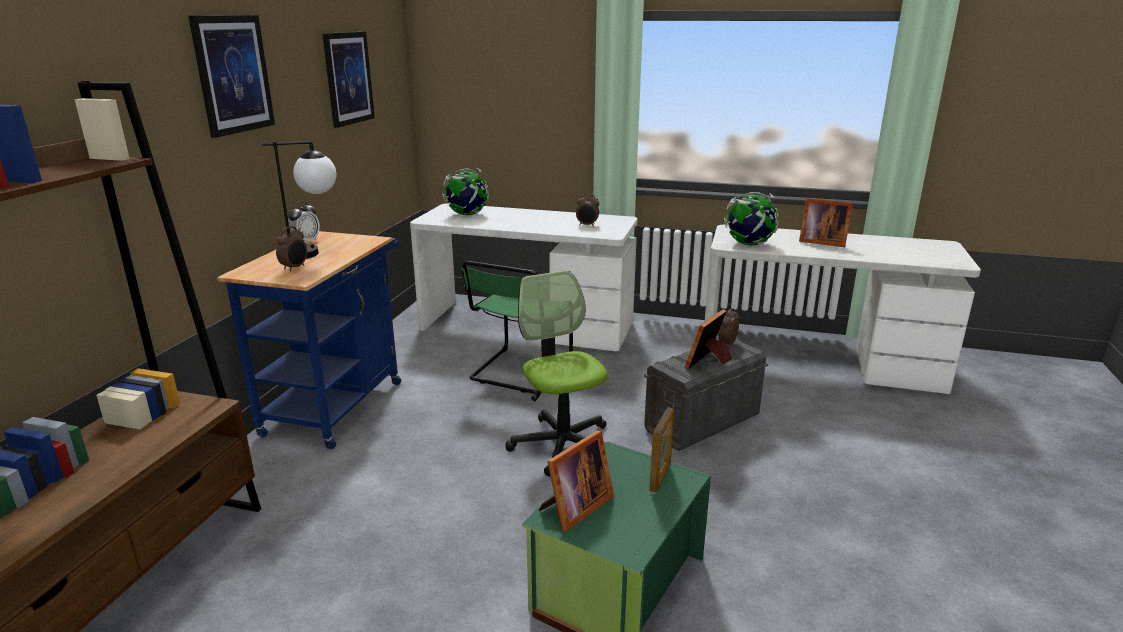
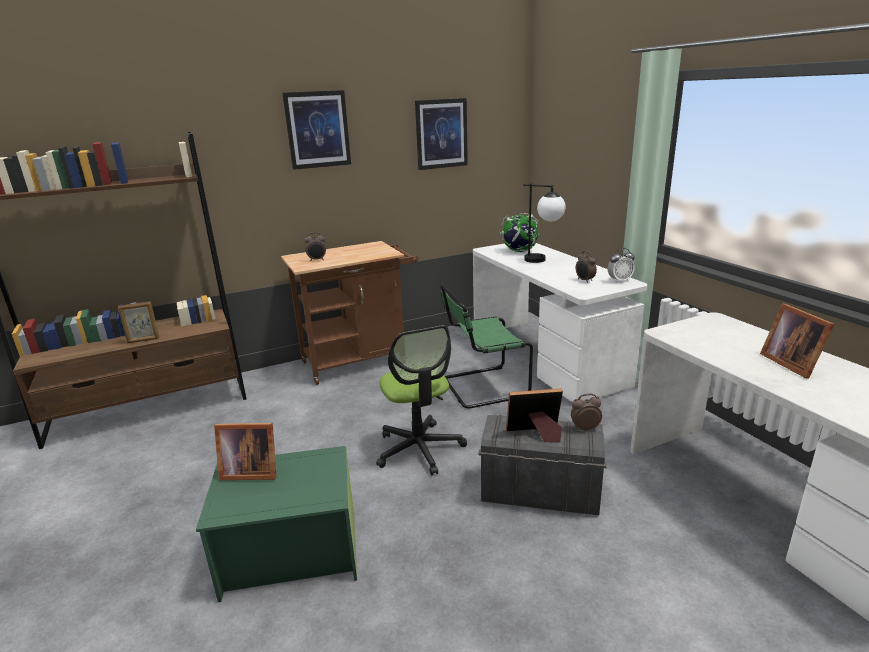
camera: 50 degrees right, 0 degrees up
(306, 242) = (359, 246): alarm clock -> alarm clock (619, 281)
(316, 253) = (346, 254): table lamp -> table lamp (543, 260)
(338, 403) = (360, 361): blue cart -> brown cart
(562, 444) = (419, 449): office chair -> office chair turned 135 degrees clockwise
(660, 477) = (319, 487): picture frame -> picture frame (143, 340)
(748, 244) = (692, 339): globe -> none

